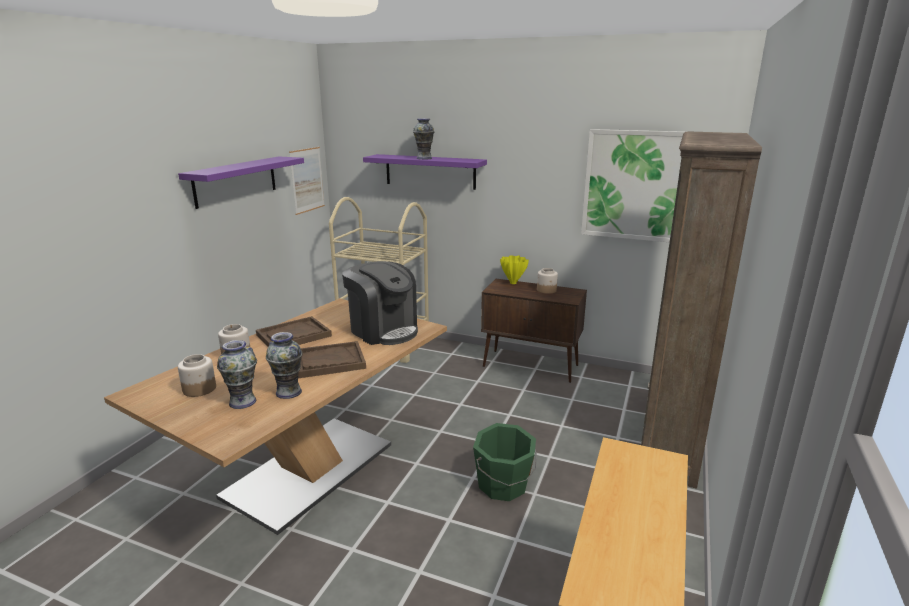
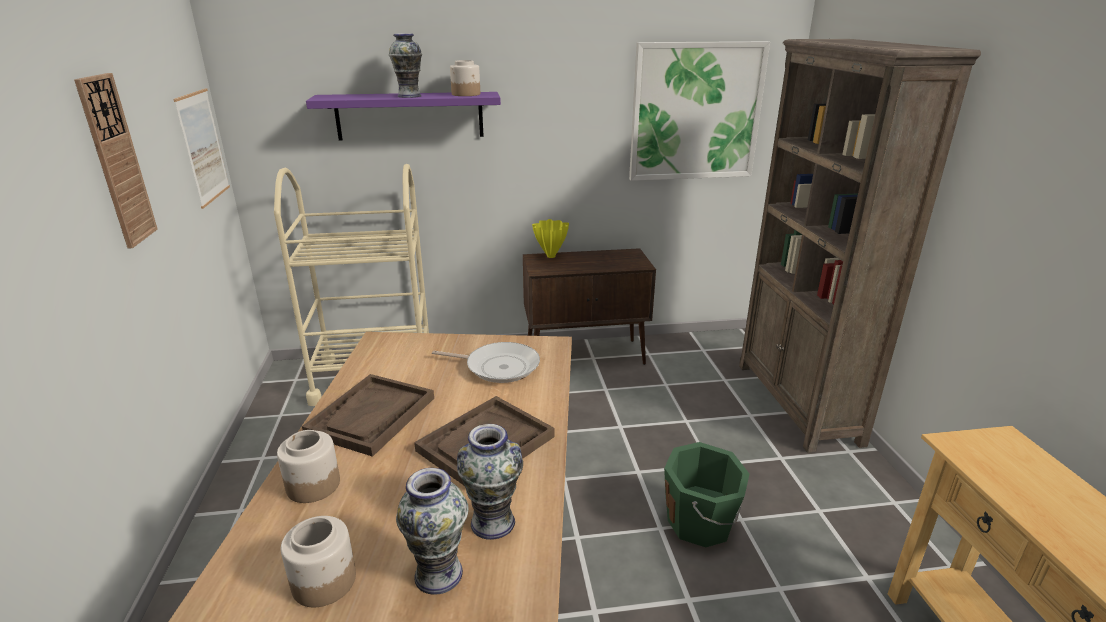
camera: 30 degrees left, 5 degrees up
(236, 181) = (117, 162): purple shelf -> wall clock
(383, 330) = (498, 367): coffee machine -> frying pan
(546, 290) = (600, 258): jar -> jar (466, 94)

